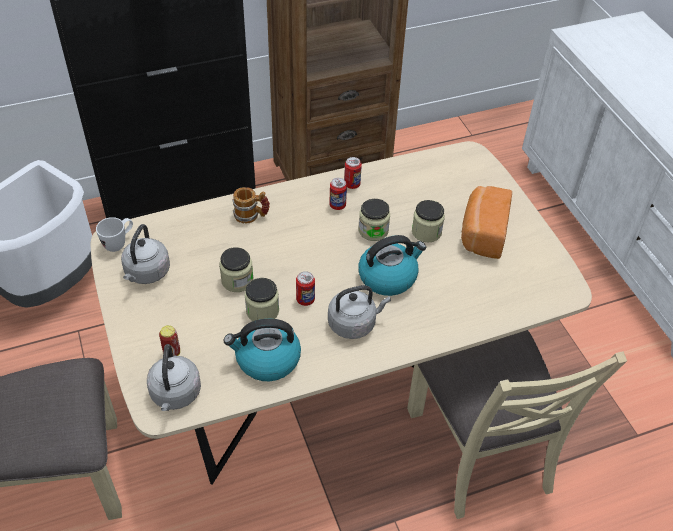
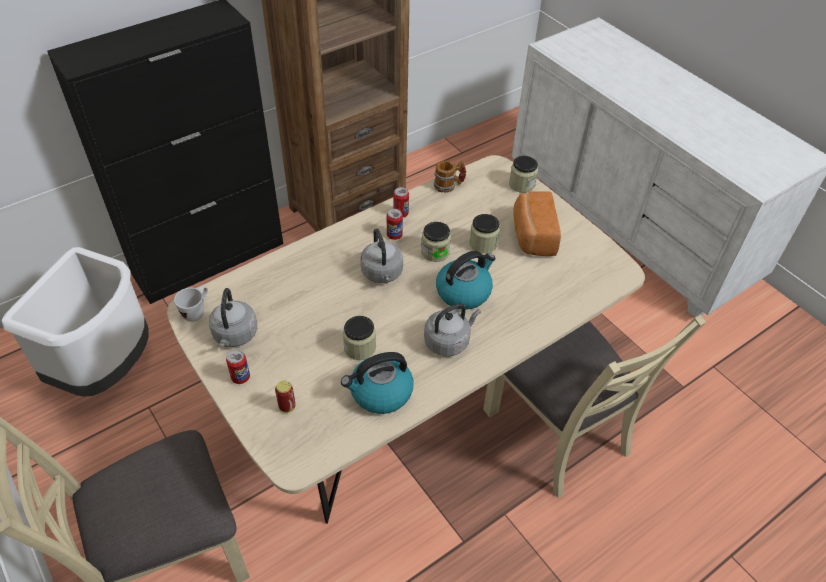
camera: 15 degrees left, 0 degrees up
(175, 395) = (305, 446): grey kettle -> grey kettle (382, 274)
(237, 280) = (325, 324): jar -> jar (522, 184)
(251, 215) = (317, 260): mug -> mug (449, 185)
(305, 300) = (396, 329): can -> can (240, 377)

